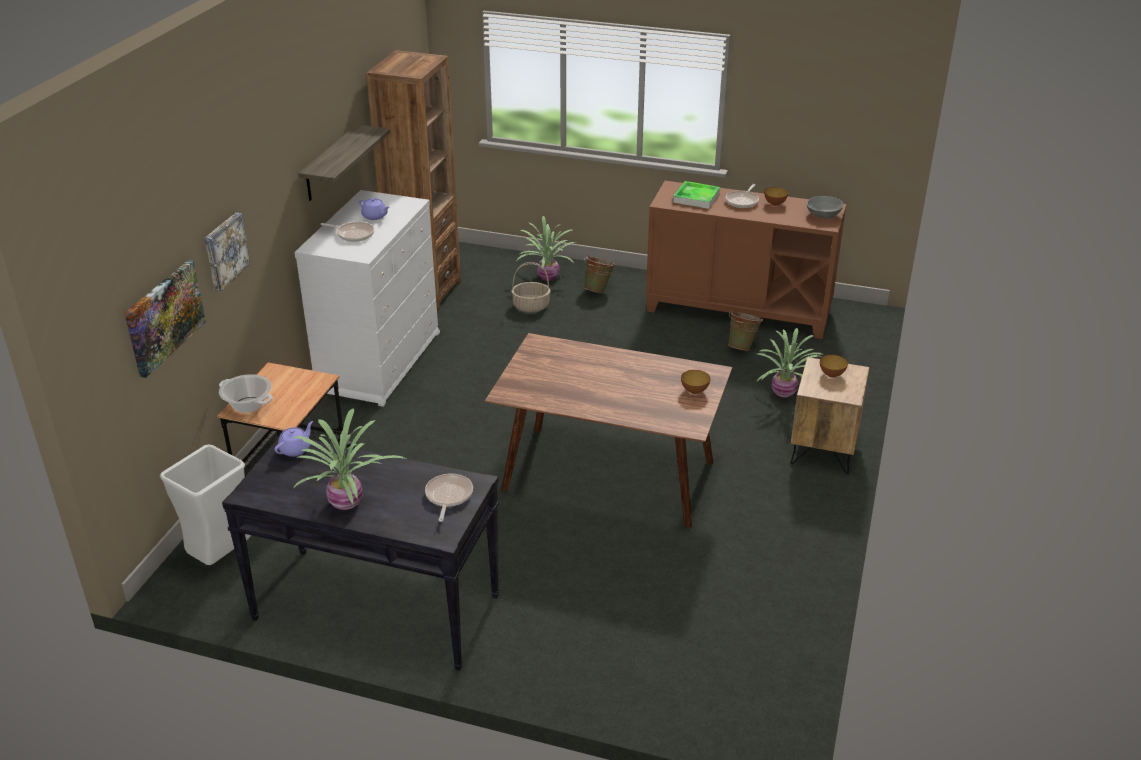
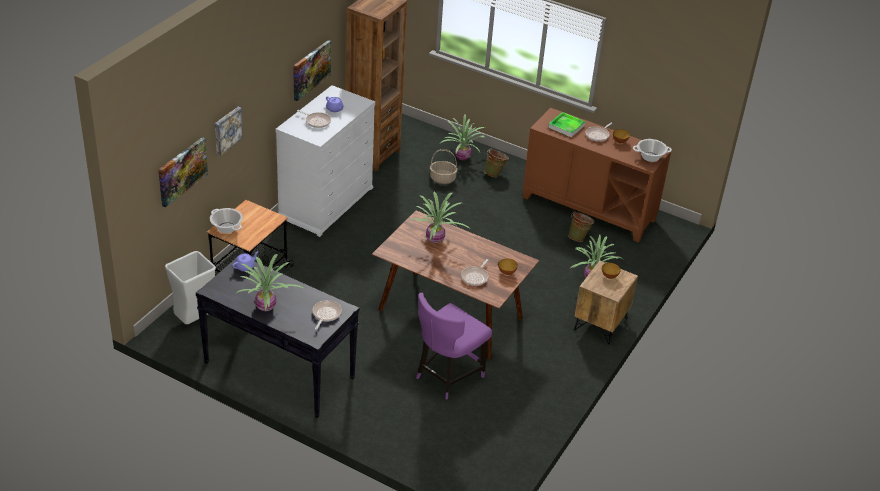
camera: 10 degrees right, 5 degrees up
(330, 164) = (311, 69): shelf -> picture
(573, 366) = (436, 240): none -> potted plant
(638, 565) = (447, 376): none -> purple chair
(651, 405) = (475, 277): none -> frying pan
(824, 215) = (650, 157): grey bowl -> cooking pot

